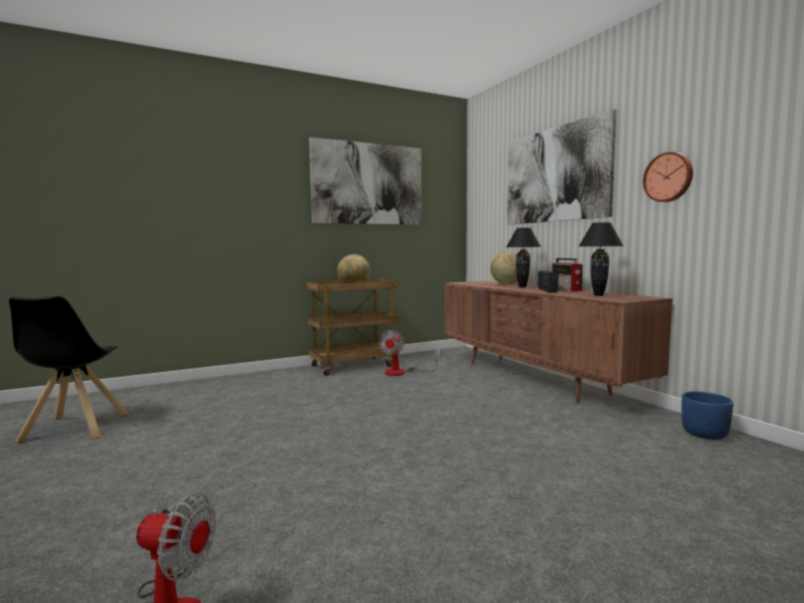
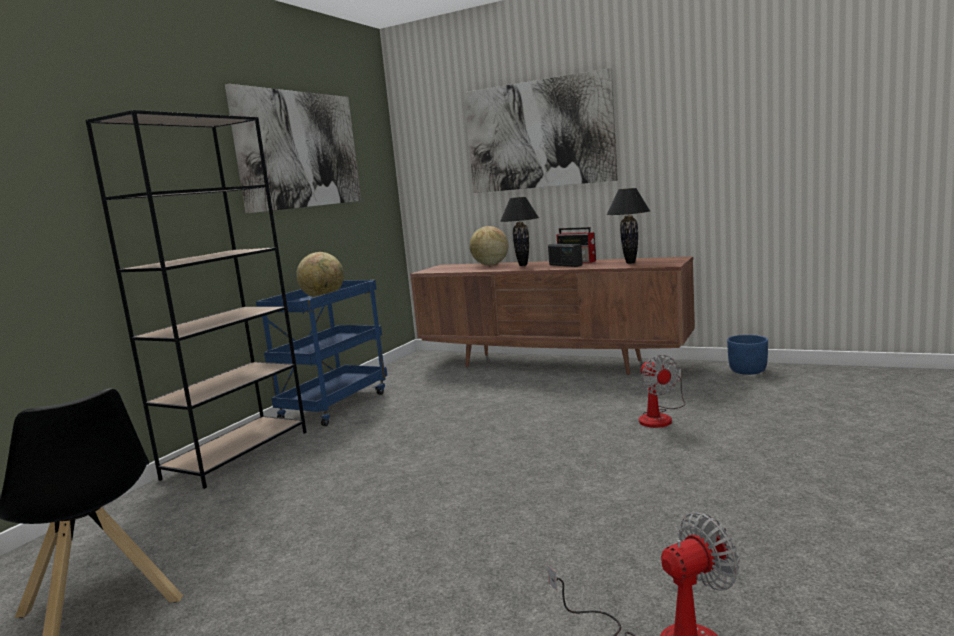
camera: 35 degrees left, 5 degrees up
(262, 377) = (237, 454): none -> beige bookcase
(354, 365) = (334, 405): brown cart -> blue cart
(402, 372) = (411, 396): fan -> fan (660, 417)
(668, 177) = (677, 141): wall clock -> none

